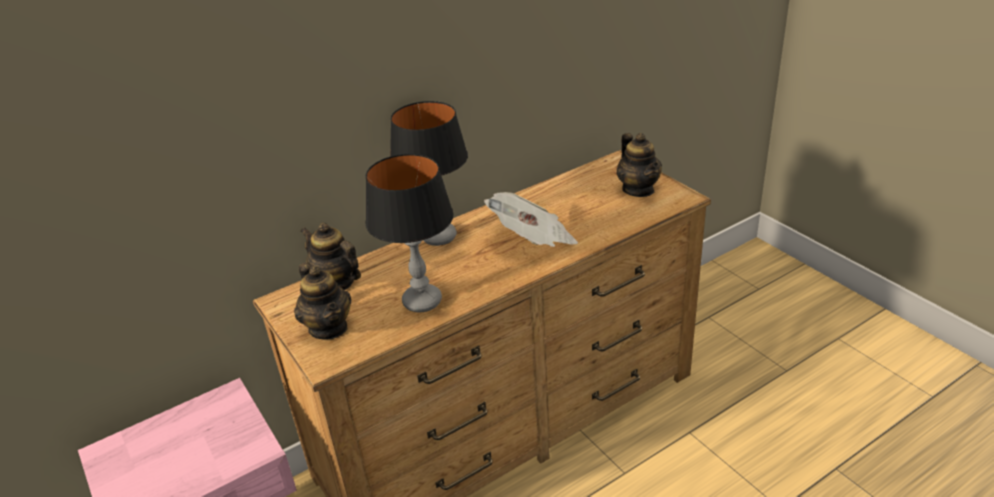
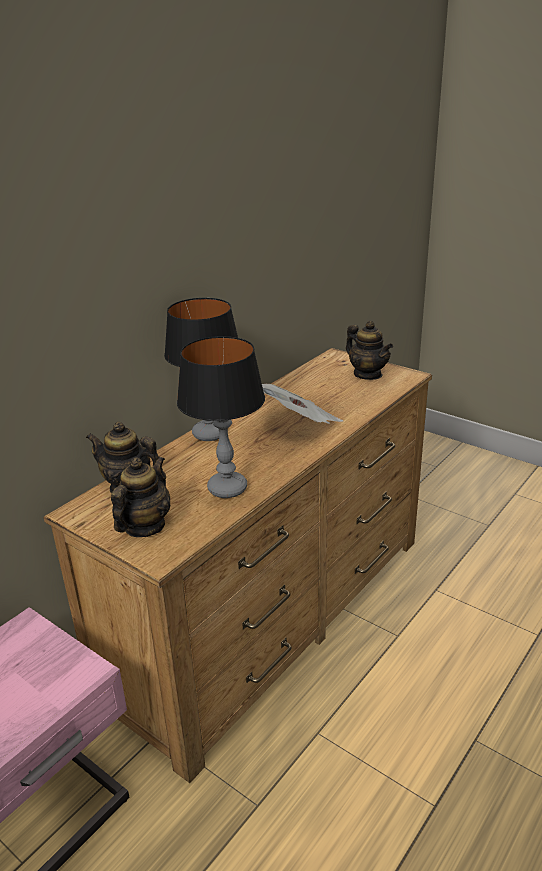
camera: 20 degrees left, 5 degrees down
(328, 328) = (144, 526): teapot -> teapot turned 105 degrees counterclockwise

